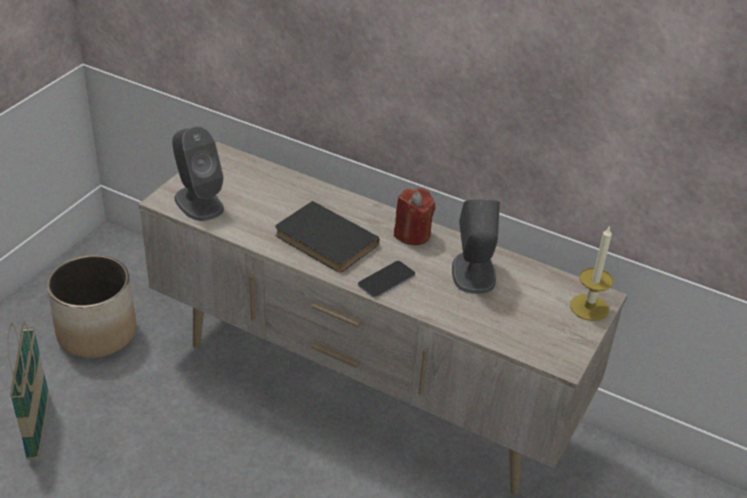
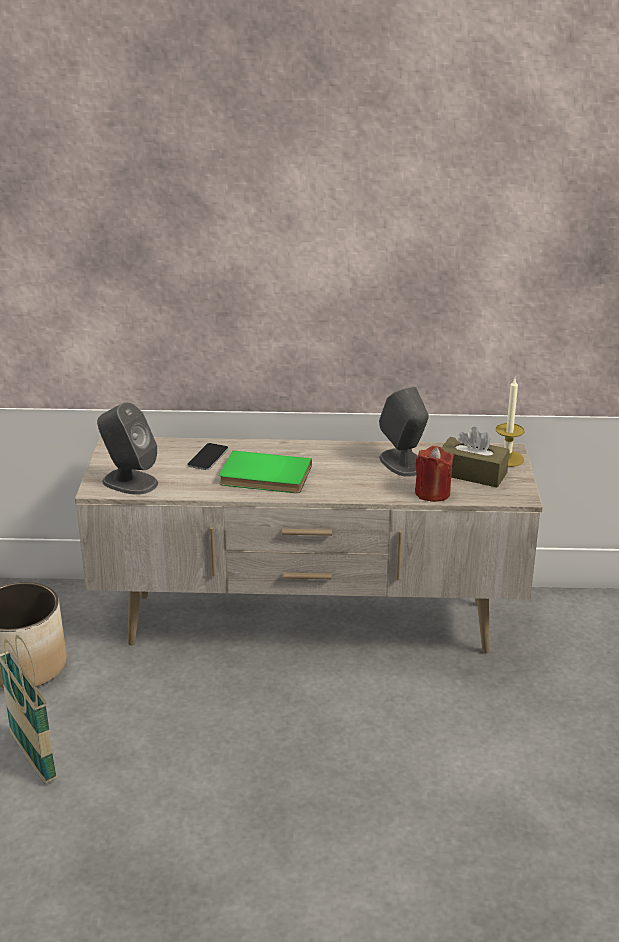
camera: 25 degrees left, 10 degrees down
(323, 241) = (265, 477): black book -> green book
(386, 280) = (341, 487): phone -> phone (208, 457)
(412, 234) = (331, 452): red candle -> red candle (432, 493)
(535, 313) = (472, 473): none -> brown tissue box

